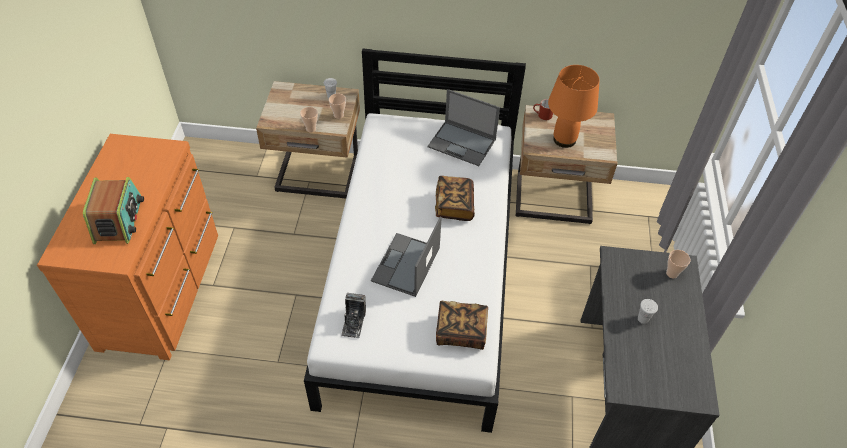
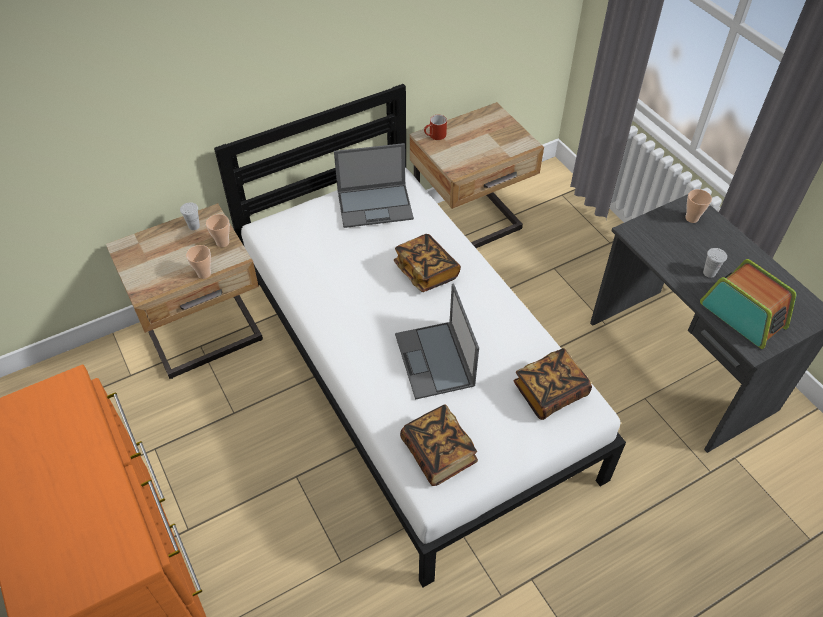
camera: 35 degrees left, 0 degrees up
(119, 220) = (82, 511): radio -> radio (743, 315)
(353, 322) = (438, 453): camera -> book
(564, 140) = (477, 149): orange table lamp -> none

